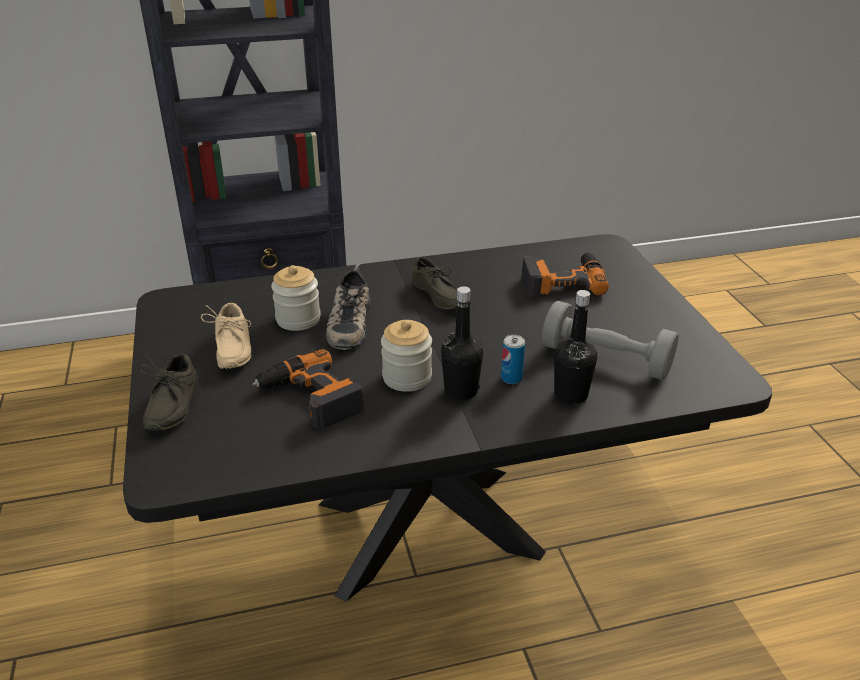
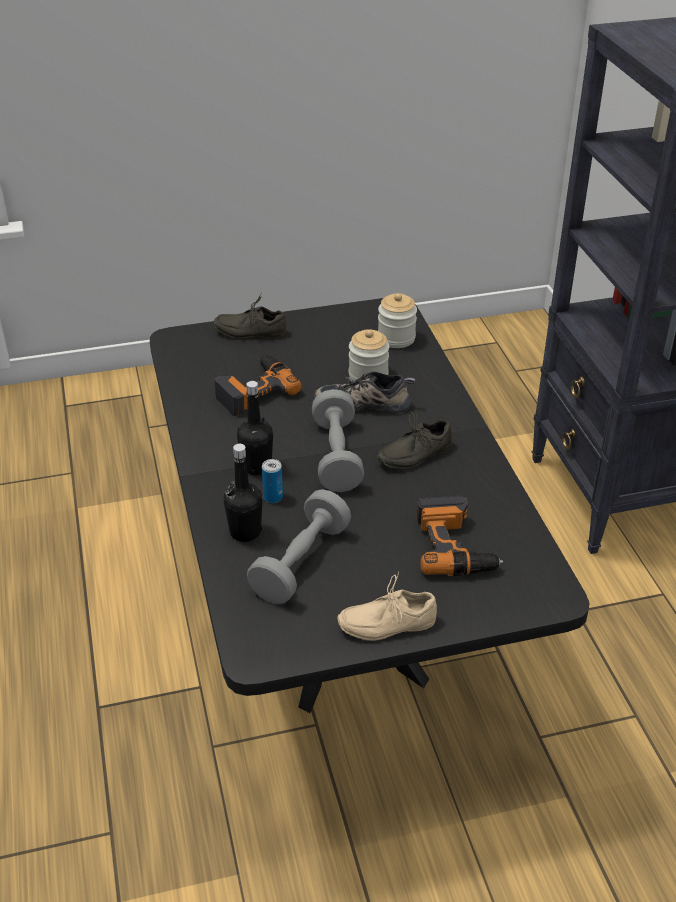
camera: 90 degrees right, 5 degrees up
(230, 350) = (321, 347): beige shoe -> beige shoe (386, 622)
(407, 377) = (278, 437): jar -> jar (396, 338)
(440, 339) = (336, 456): none -> grey dumbbell

